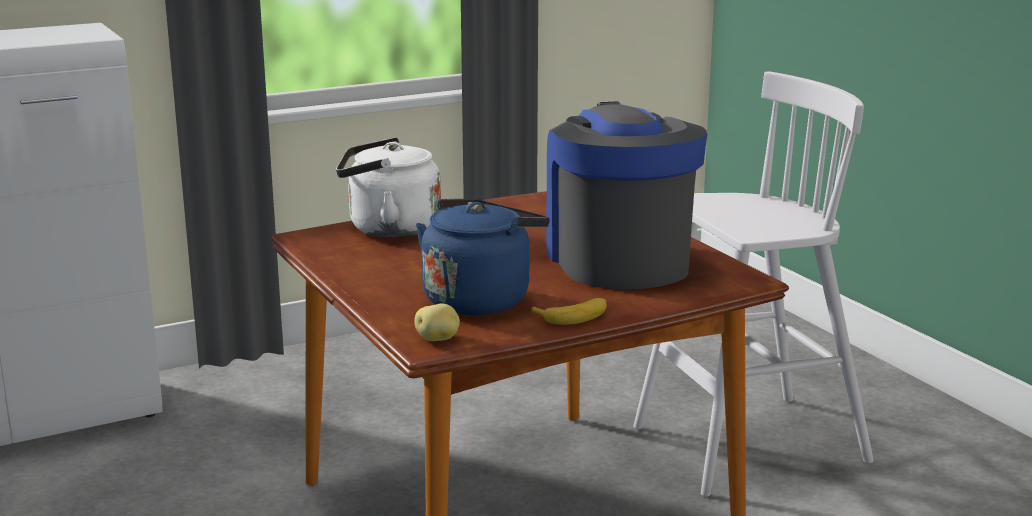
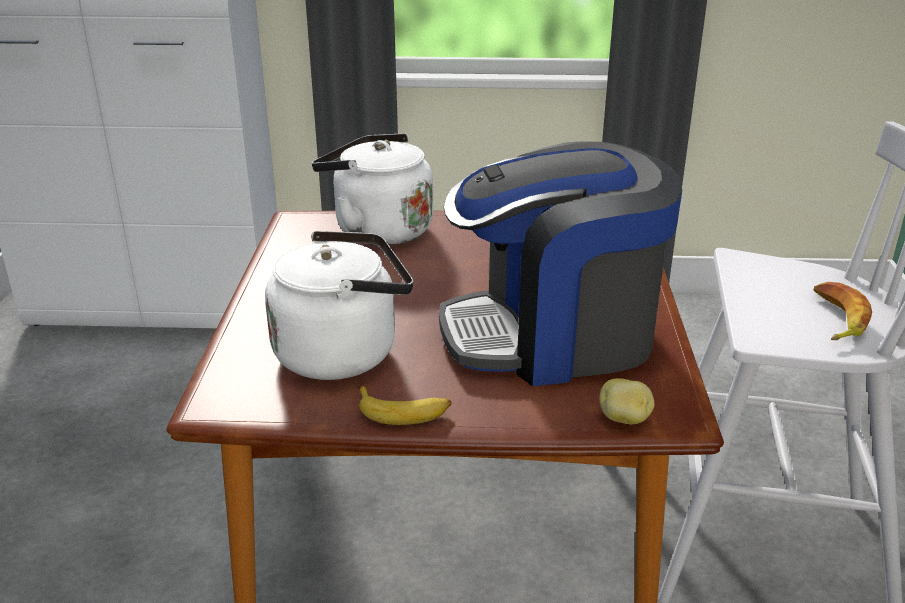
camera: 30 degrees right, 10 degrees up
(438, 339) = (232, 399): potato -> potato (624, 419)
(480, 299) = (343, 352): blue kettle -> white kettle
(618, 260) = (553, 336): coffee machine -> coffee machine turned 120 degrees counterclockwise
(781, 217) = (835, 318): none -> banana

